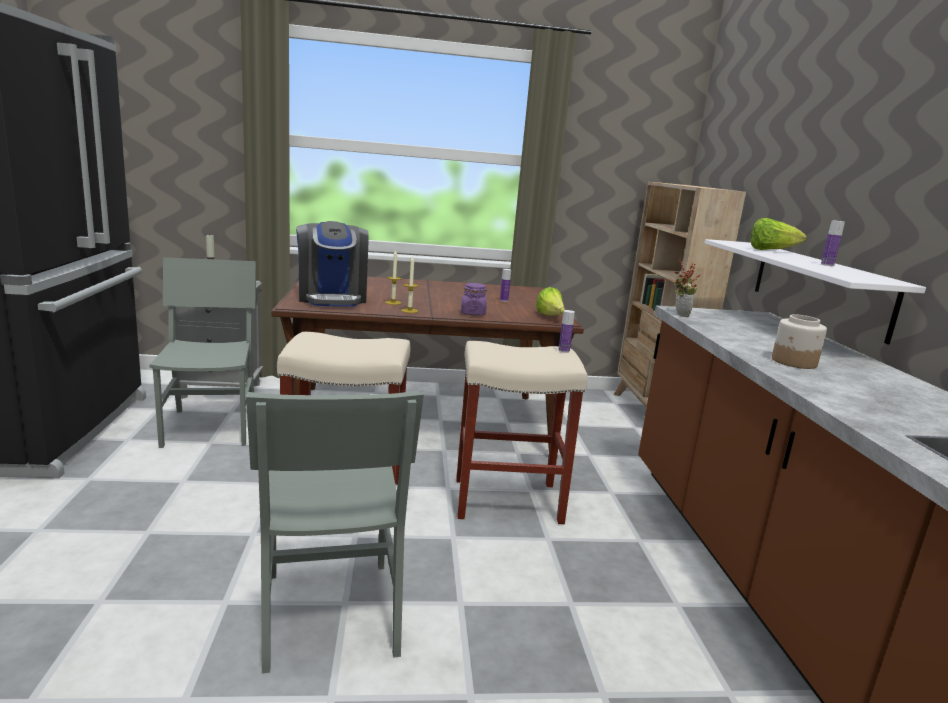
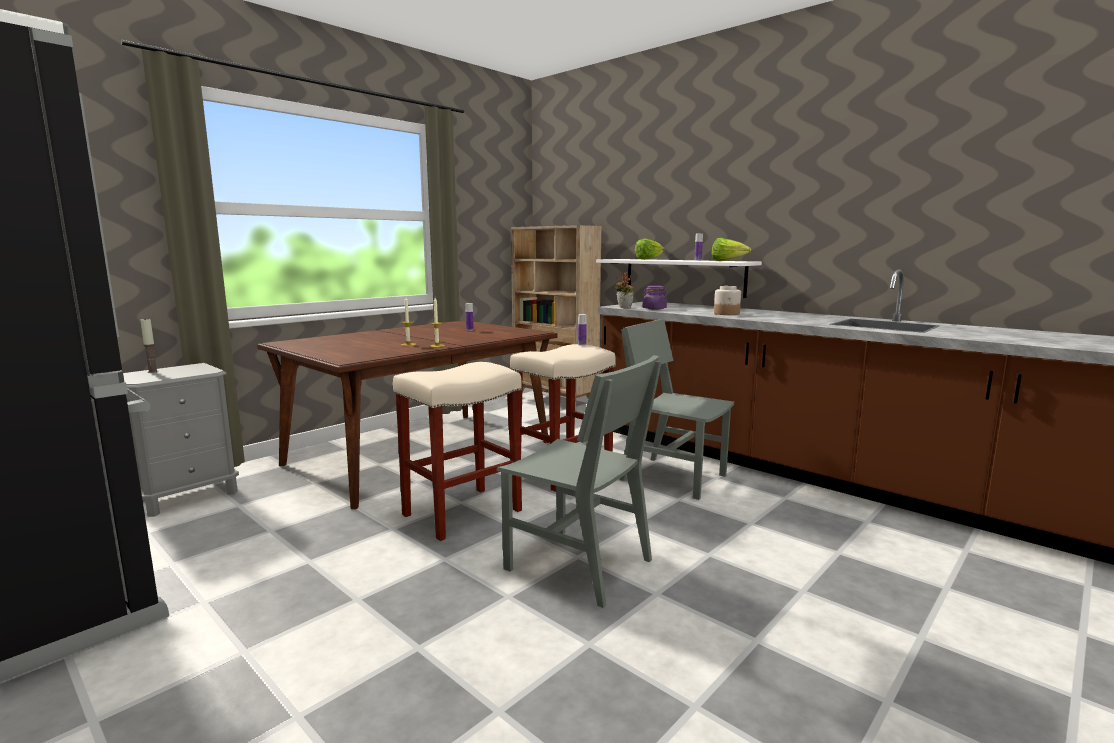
camera: 40 degrees left, 5 degrees down
(210, 427) = (244, 522): grey chair -> grey chair (673, 477)
(332, 298) = (355, 351): coffee machine -> none
(473, 313) = (479, 339): purple jar -> purple jar (654, 309)
(550, 317) = (525, 332): lettuce -> lettuce (727, 261)

